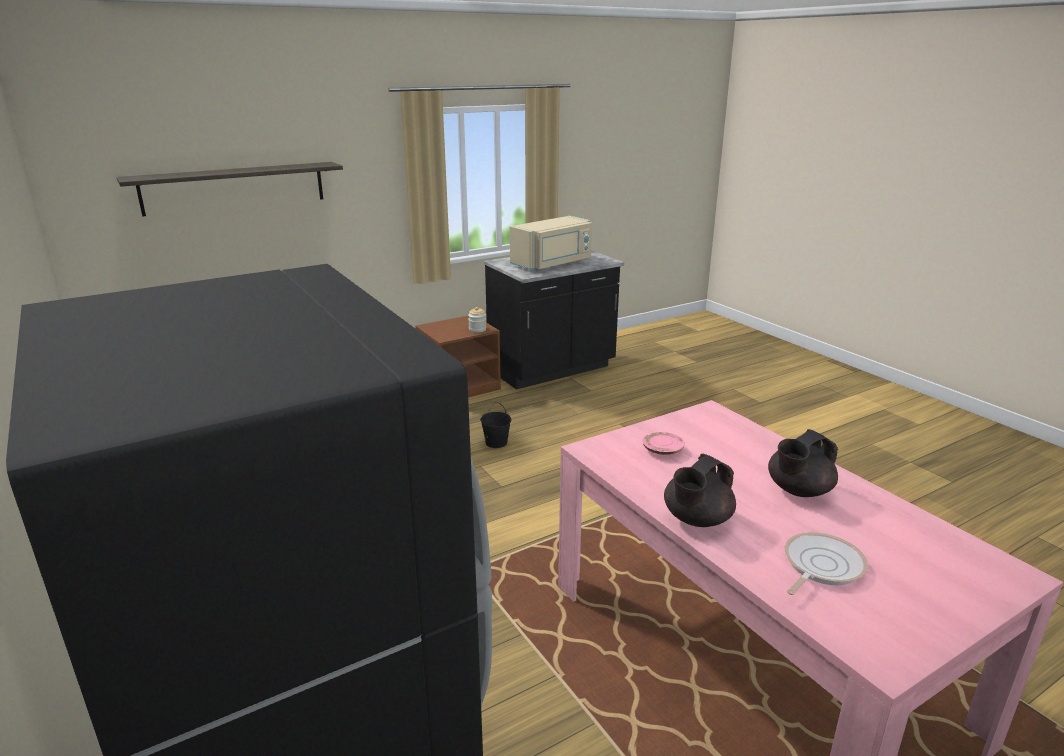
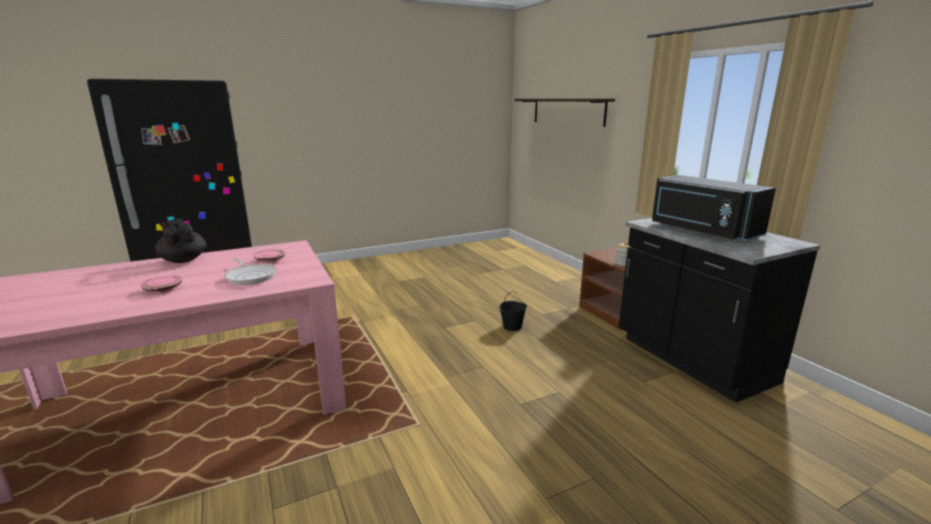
camera: 95 degrees right, 5 degrees down
(553, 263) = (702, 231): beige microwave -> black microwave
(798, 490) = (163, 289): black teapot -> pink plate
(820, 566) = (91, 280): frying pan -> frying pan (251, 276)

